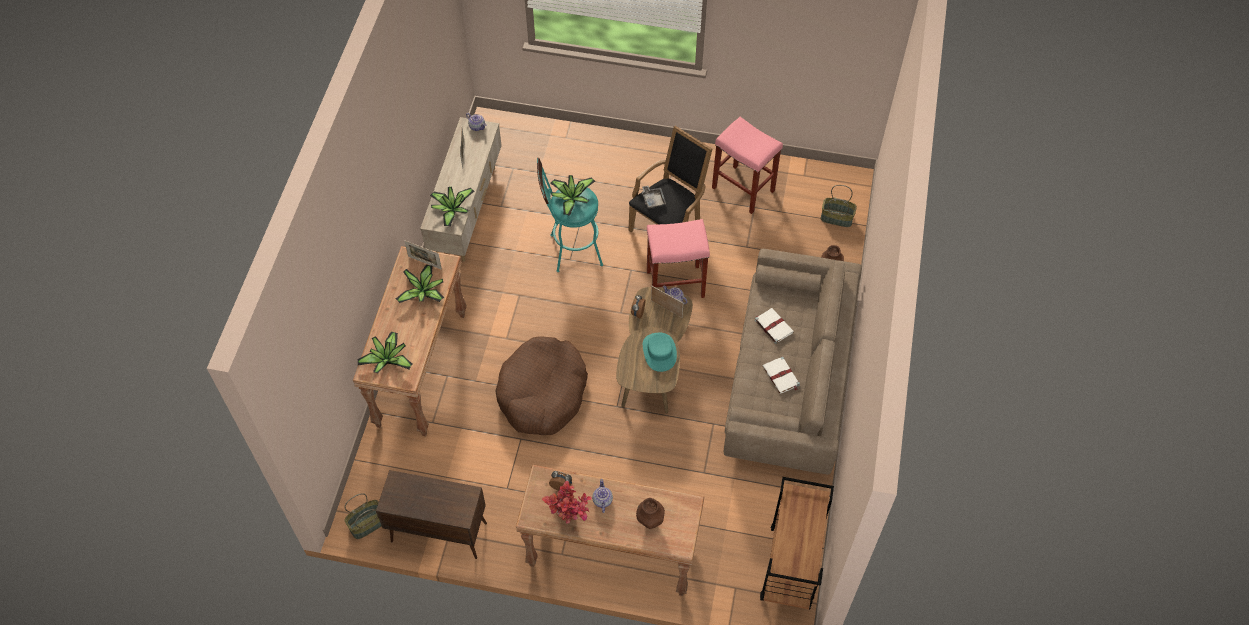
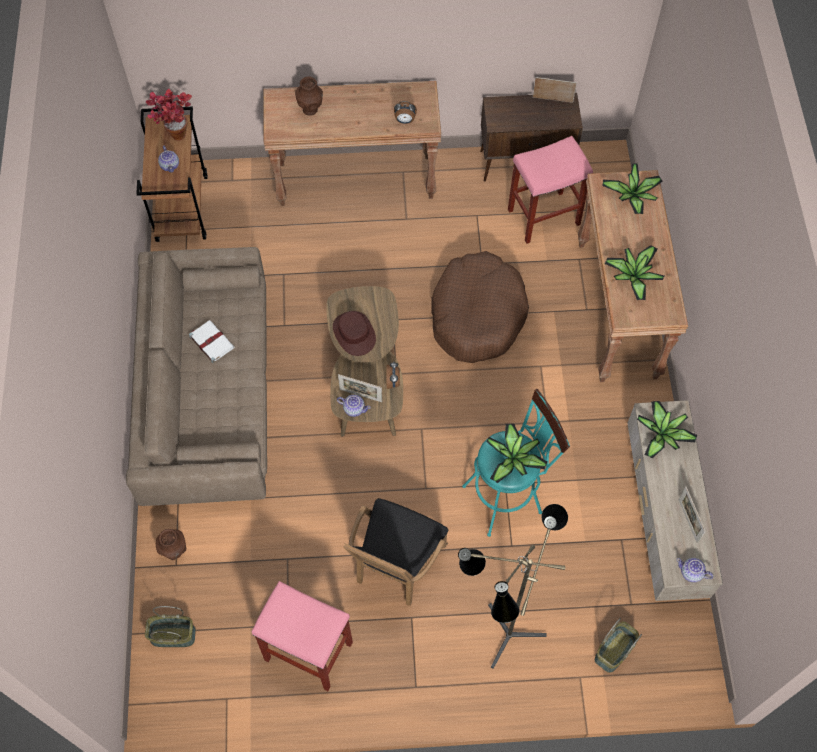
camera: 165 degrees right, 5 degrees up
(368, 523) = (594, 157): basket -> basket (614, 651)
(424, 262) = (649, 311): picture frame -> picture frame (552, 99)
(570, 520) = (387, 95): potted plant -> potted plant (174, 132)
(602, 500) = (361, 117): teapot -> teapot (170, 165)
(608, 171) = (501, 633): none -> floor lamp
(653, 199) = (415, 530): grey tray -> none
(659, 352) = (354, 333): turquoise hat -> brown hat
(674, 284) = (367, 481): pink stool -> pink stool (544, 216)
(773, 326) = (229, 400): white book -> none

